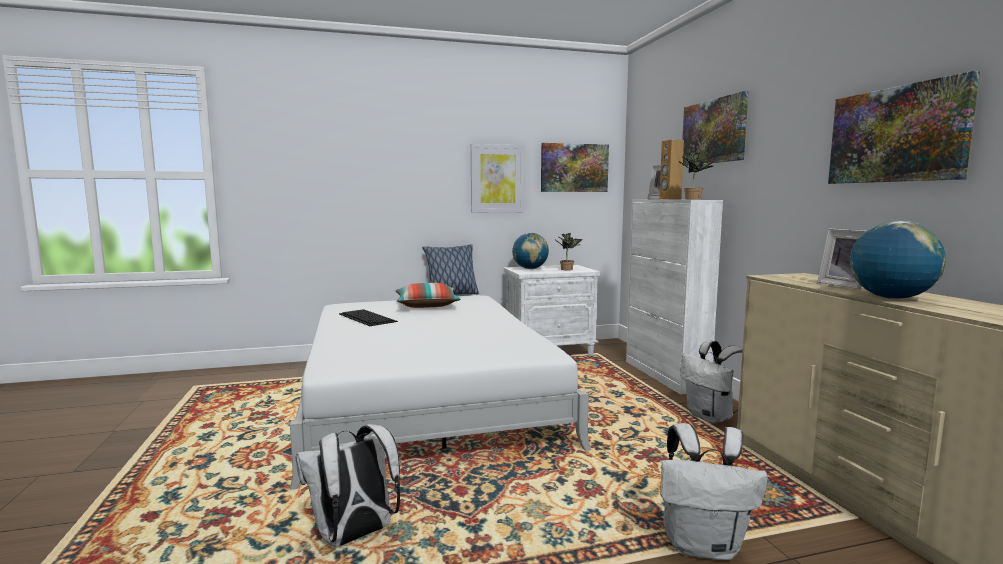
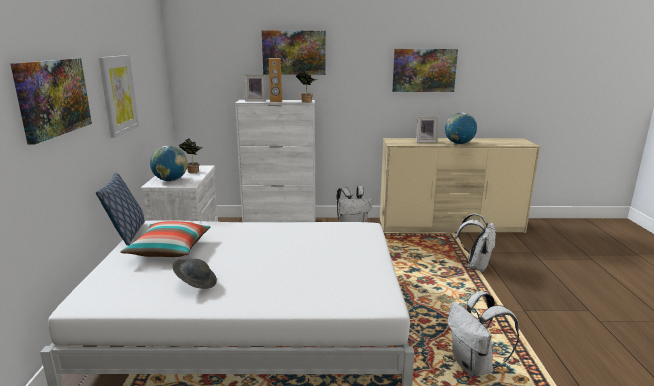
camera: 75 degrees left, 10 degrees up
(367, 318) = (196, 283): keyboard -> grey hat
(574, 168) = (151, 74): picture -> picture (53, 97)

